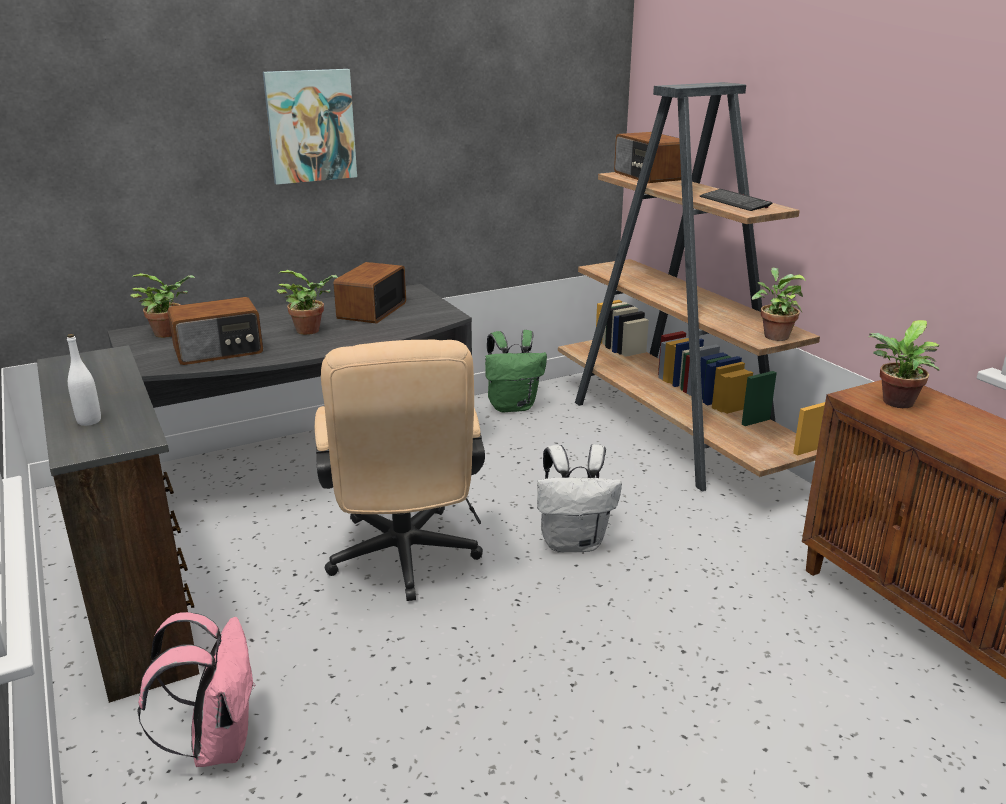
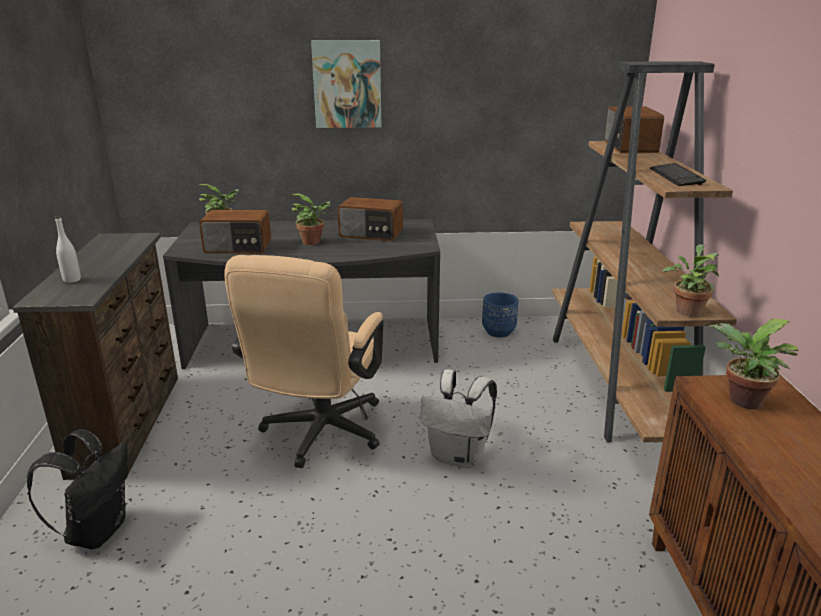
camera: 25 degrees right, 0 degrees up
(217, 743) = (97, 531): pink backpack -> black backpack
(370, 311) = (371, 234): radio -> radio turned 120 degrees counterclockwise
(513, 406) = (498, 332): green backpack -> blue planter

